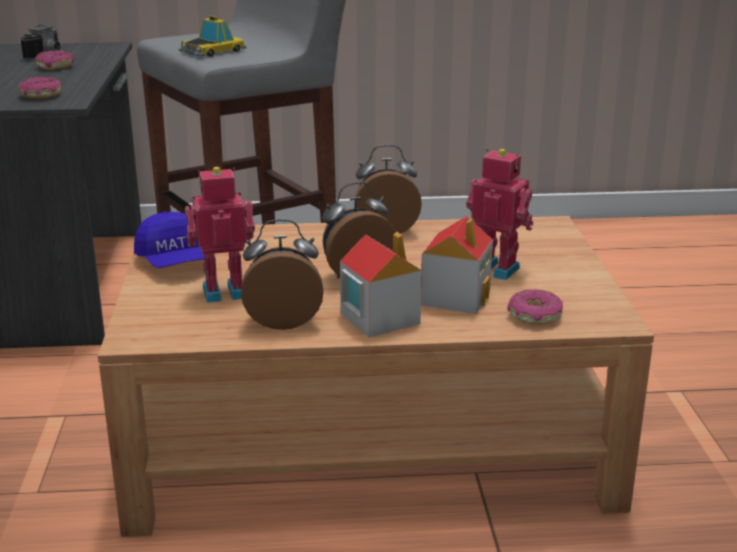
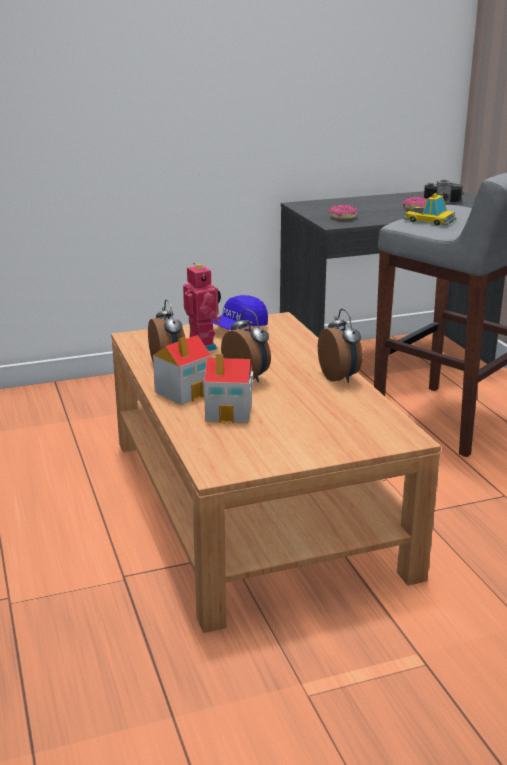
camera: 75 degrees right, 0 degrees up
(497, 268) = (291, 422): toy robot -> none
(534, 316) = (210, 441): donut -> none

